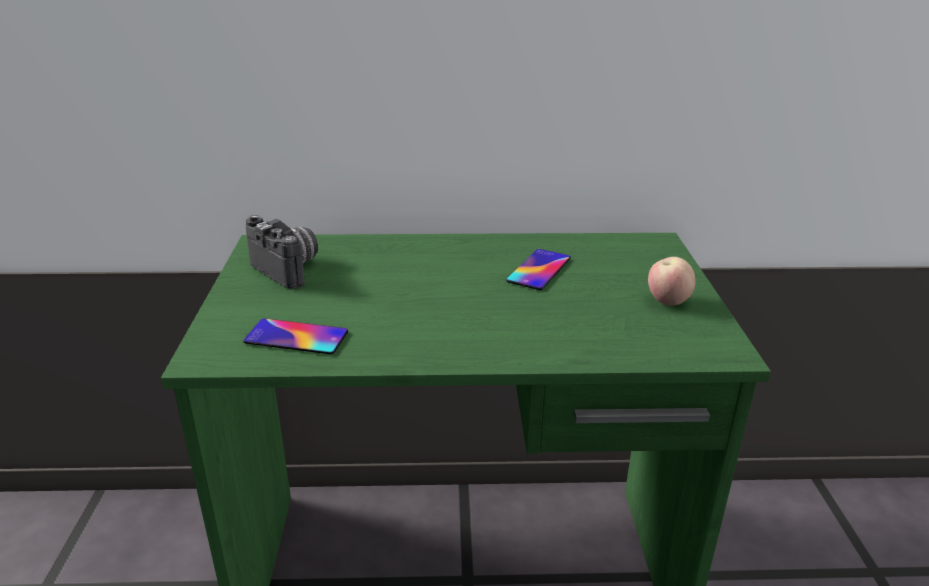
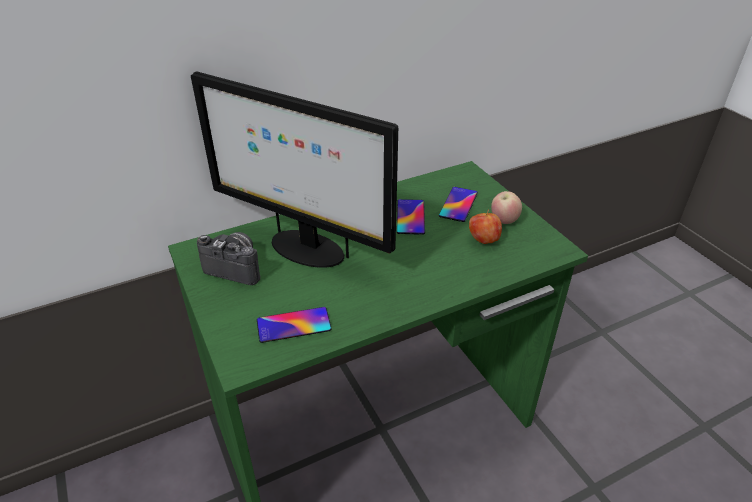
camera: 25 degrees left, 10 degrees up
(381, 270) = (305, 249): none -> monitor
(616, 271) = (458, 204): none -> phone
(618, 315) = (483, 240): none -> apple

